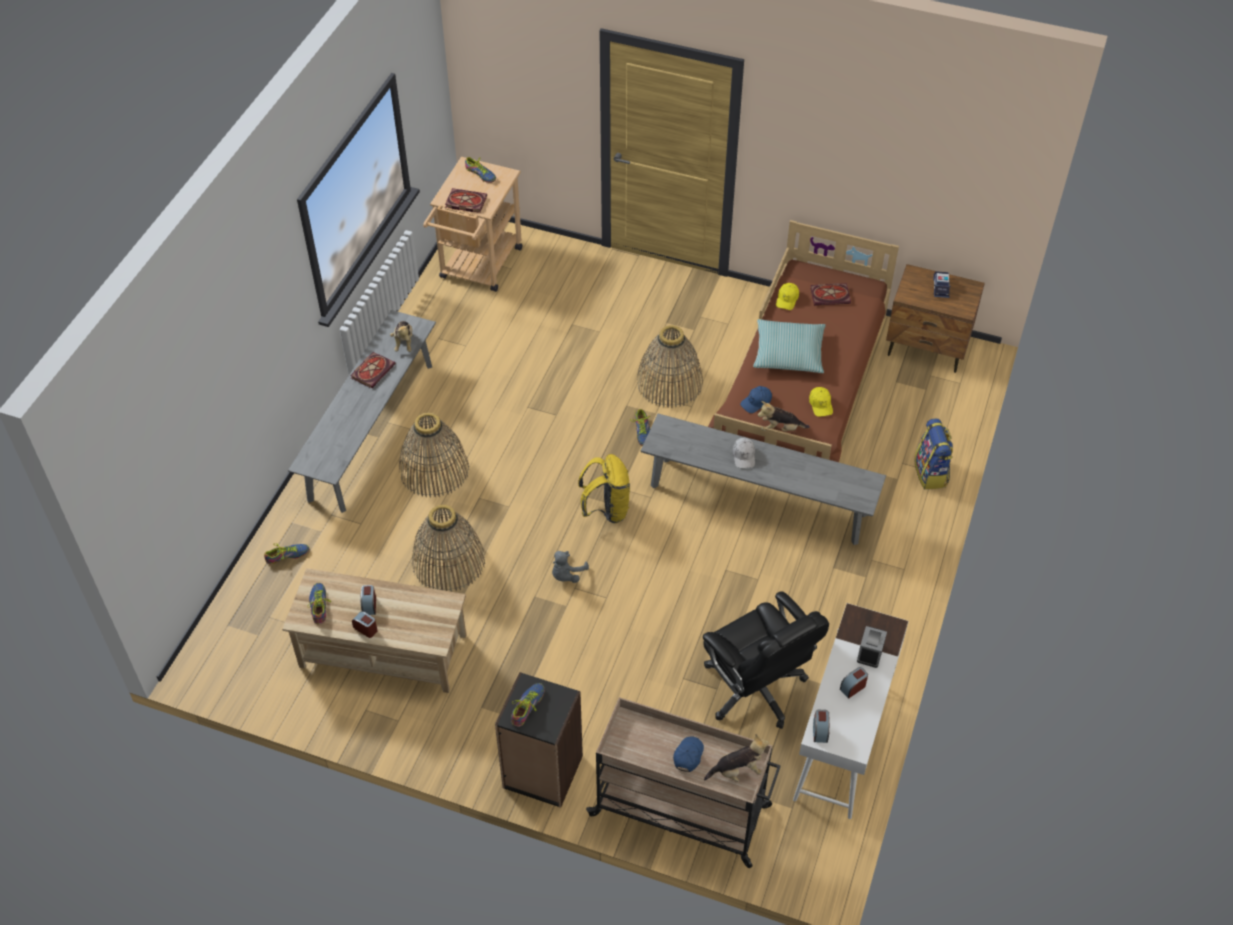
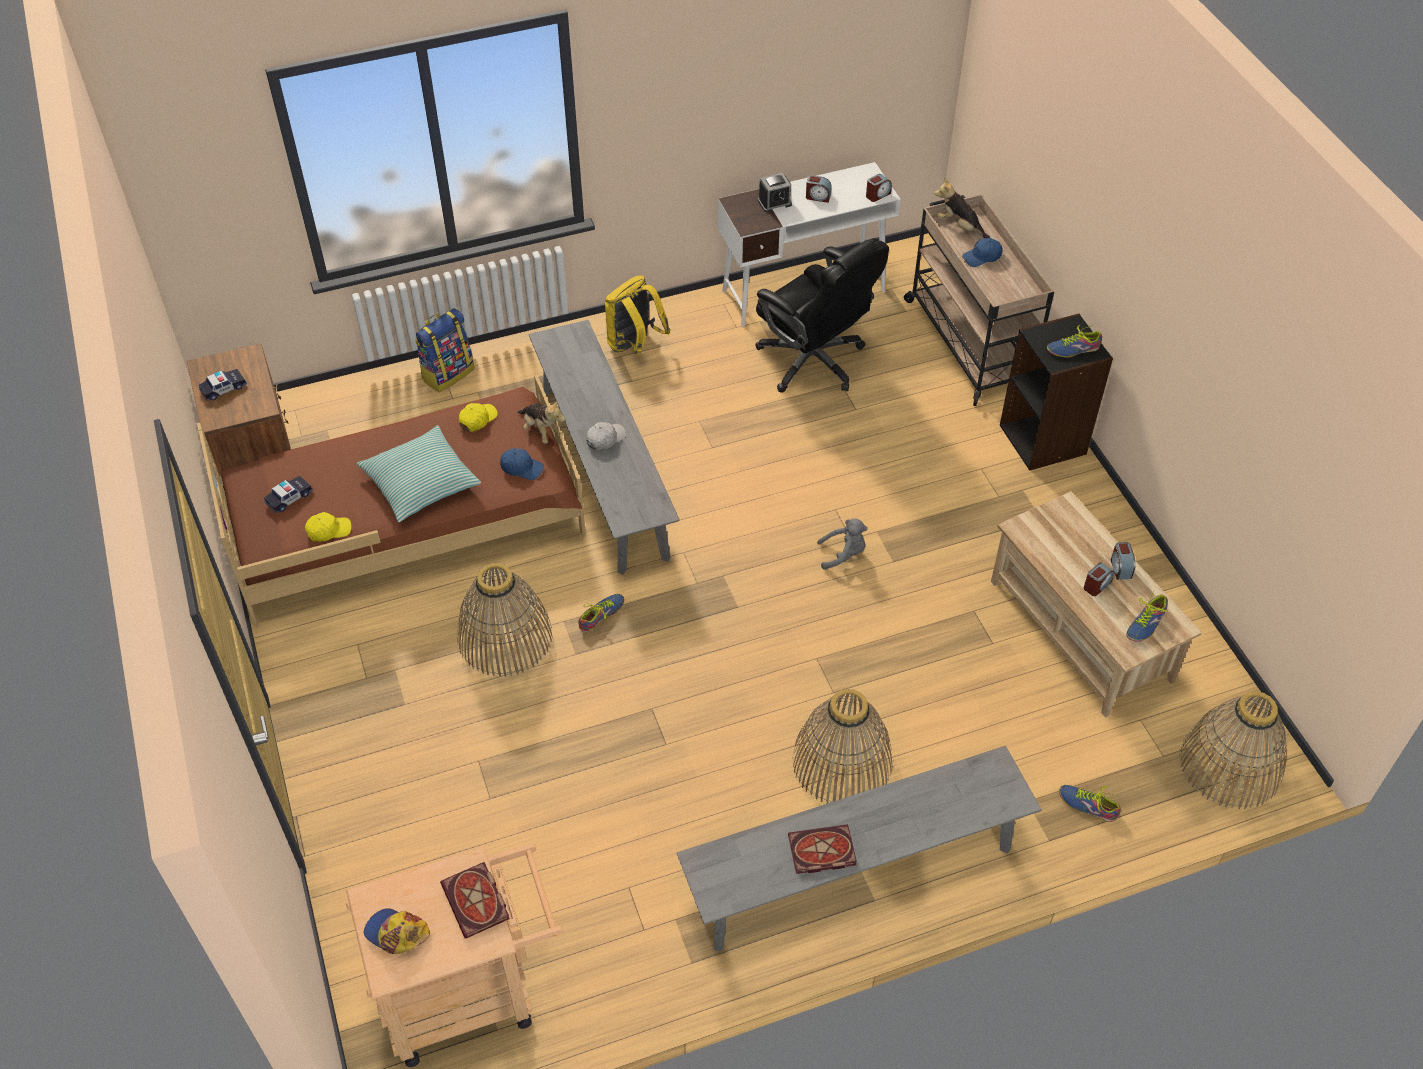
camera: 130 degrees left, 0 degrees up
(404, 342) = (744, 857): plush toy -> none
(448, 562) = (934, 656): basket -> basket (1230, 764)
(481, 174) = (396, 933): shoe -> cap
(606, 510) = (735, 576): yellow backpack -> yellow backpack (634, 345)
(755, 689) = (813, 361): black office chair -> black office chair turned 120 degrees clockwise
(831, 295) = (289, 497): book -> toy car

